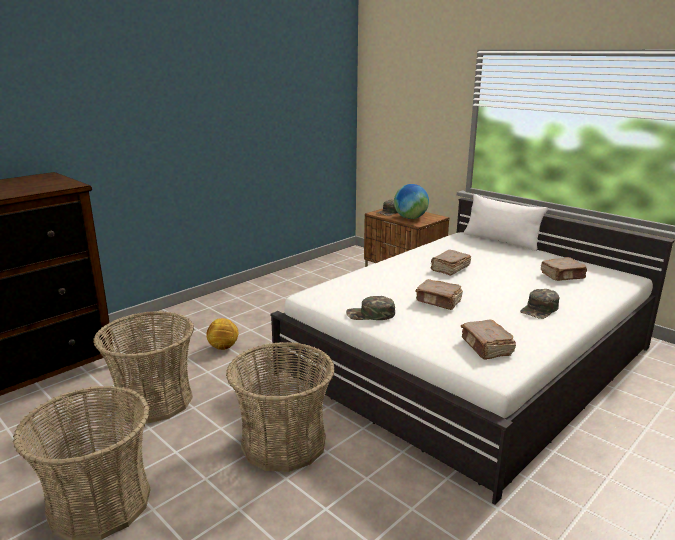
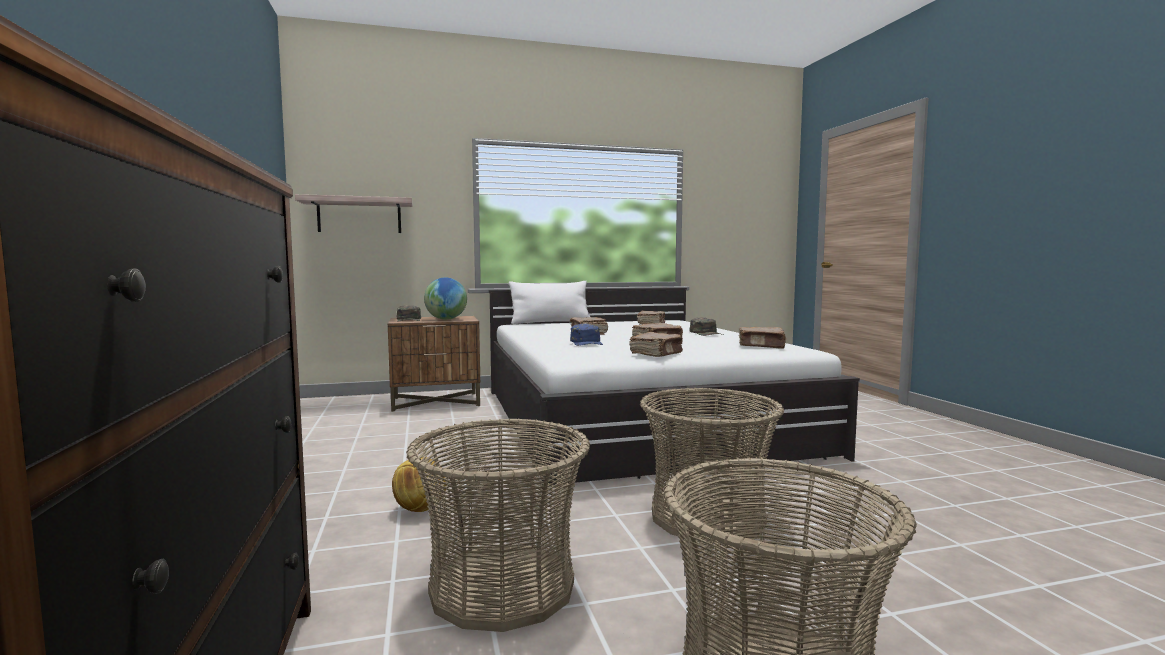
camera: 60 degrees left, 15 degrees down
(370, 314) = (657, 354): green cap -> brown book
(387, 281) = (587, 343): none -> blue cap
(394, 119) = (359, 216): none -> shelf

